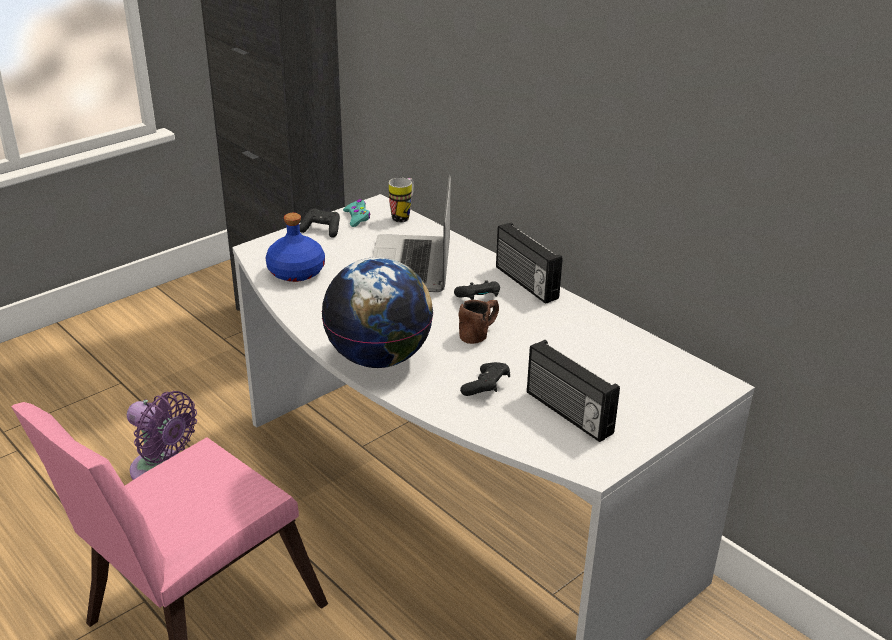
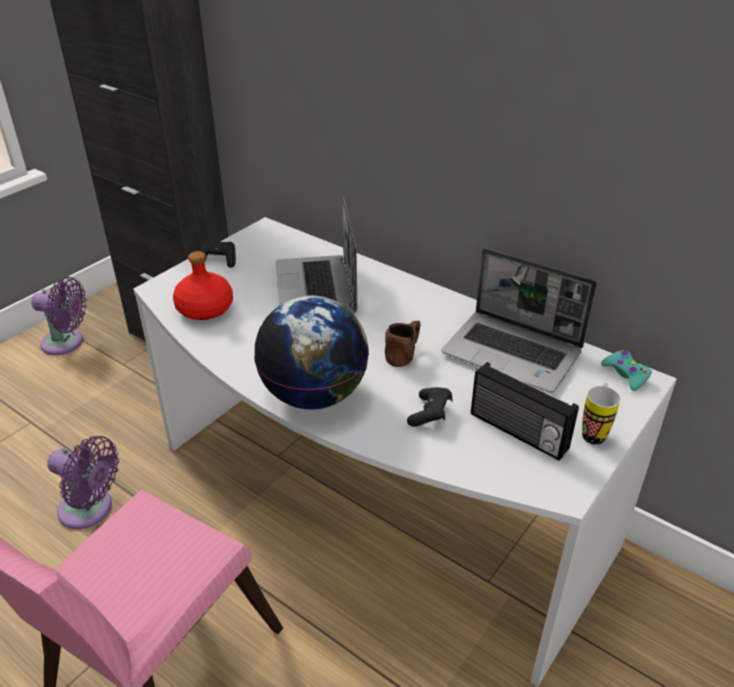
camera: 10 degrees left, 5 degrees up
(171, 312) = (66, 343): none -> purple fan
(295, 272) = (204, 309): blue bottle -> red bottle
(357, 218) = (249, 244): turquoise game controller -> turquoise game controller (626, 374)
(403, 216) = (293, 238): mug -> mug (594, 431)
(479, 299) = (391, 316): black game controller -> none
(525, 283) = (429, 295): radio -> none
(592, 345) = (514, 353): none -> laptop

